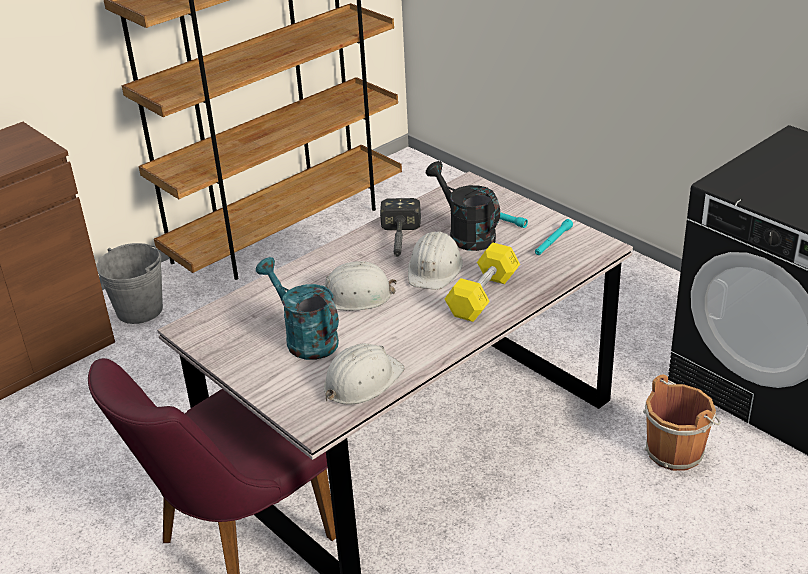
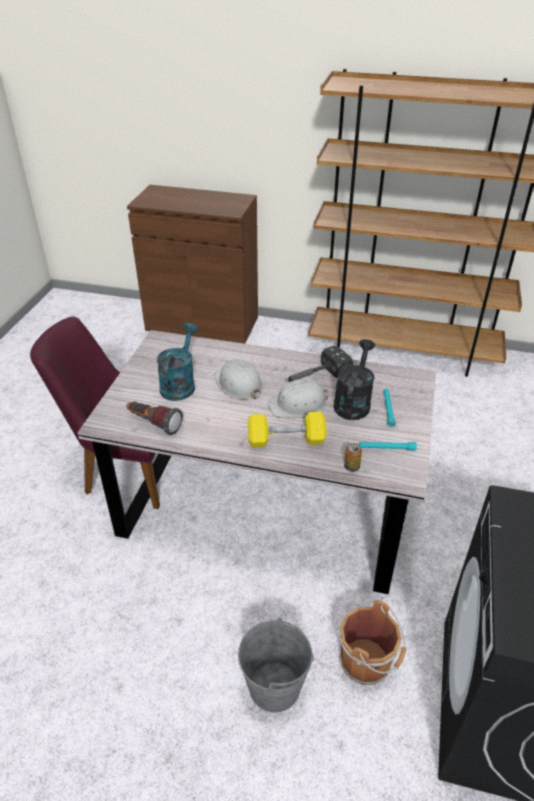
camera: 55 degrees right, 5 degrees up
(139, 310) = (276, 339): grey bucket -> grey bucket (274, 686)
(362, 381) = (154, 424): white hard hat -> flashlight
(560, 271) = (351, 467): none -> can

